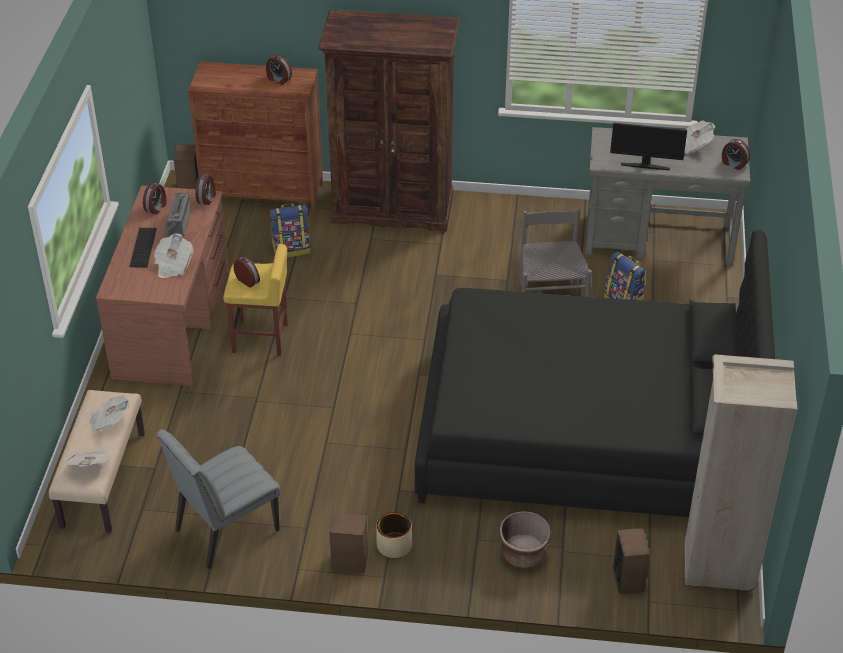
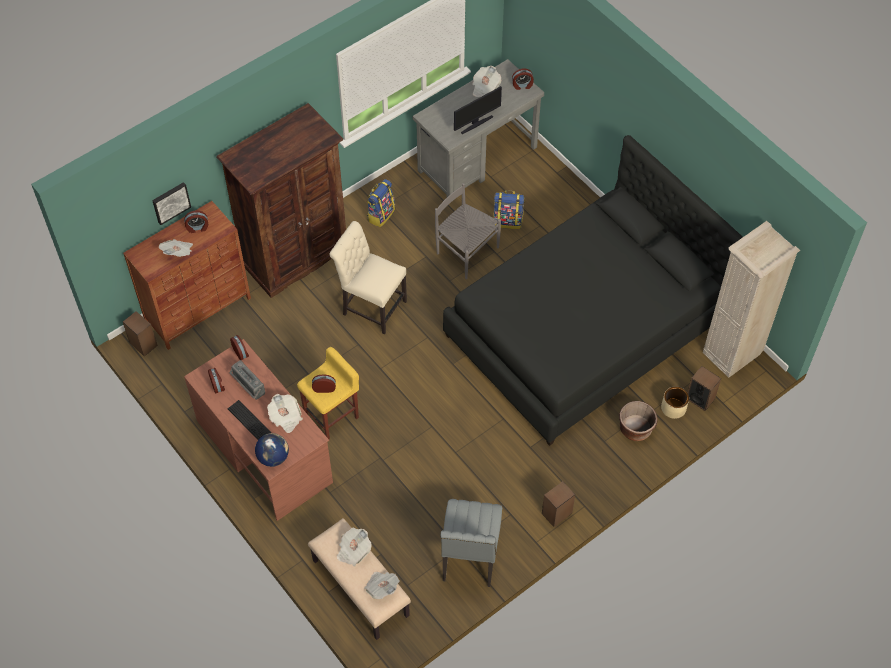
camera: 45 degrees left, 15 degrees up
(123, 285) = (273, 457): none -> globe
(239, 86) = (178, 253): none -> newspaper
(267, 36) = (170, 202): none -> picture
(291, 249) = (270, 337): backpack -> backpack (380, 214)
(394, 545) = (567, 483): beige planter -> beige planter (673, 408)
(406, 283) = (371, 306): none -> beige chair

